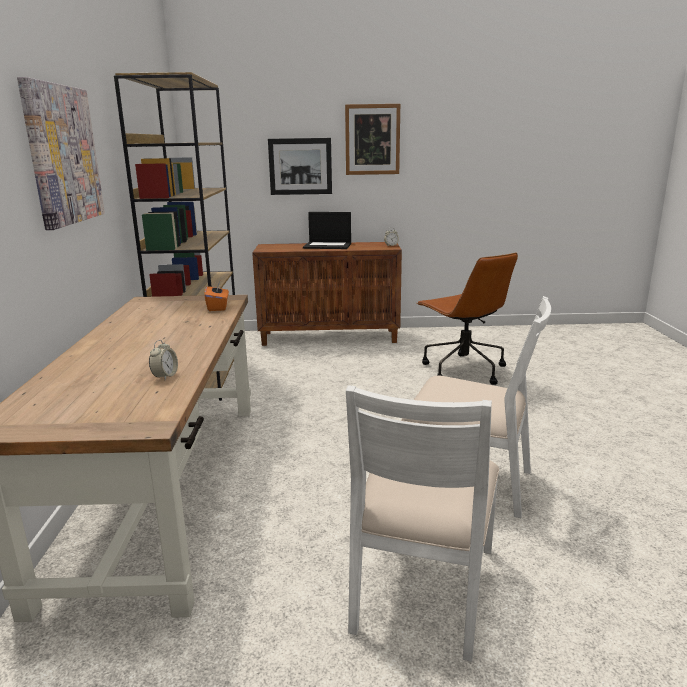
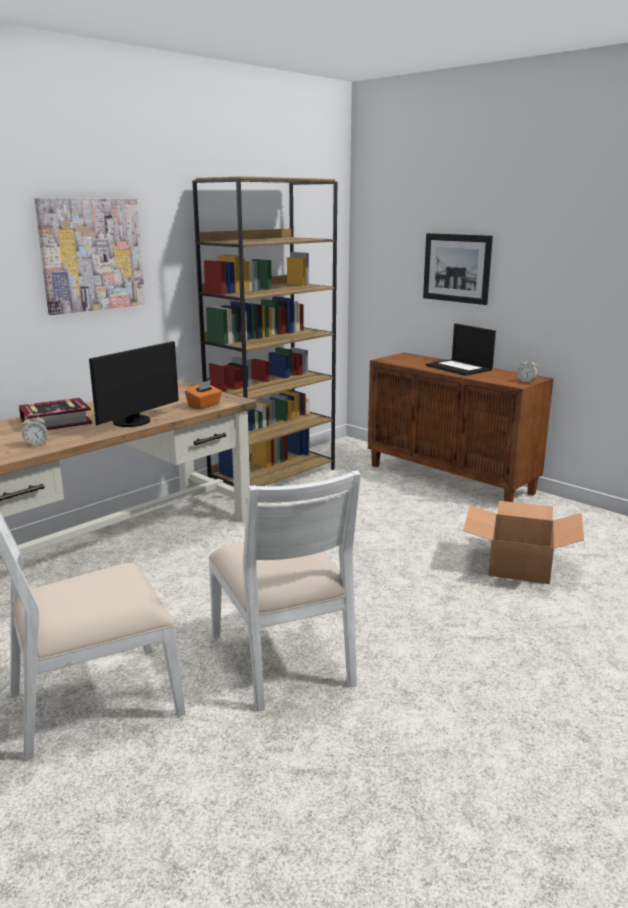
camera: 45 degrees right, 0 degrees up
(115, 355) = (56, 422): none -> book
(199, 333) = (135, 422): none -> monitor
(372, 139) = (540, 241): picture -> none
(462, 370) = (518, 564): brown office chair -> cardboard box

